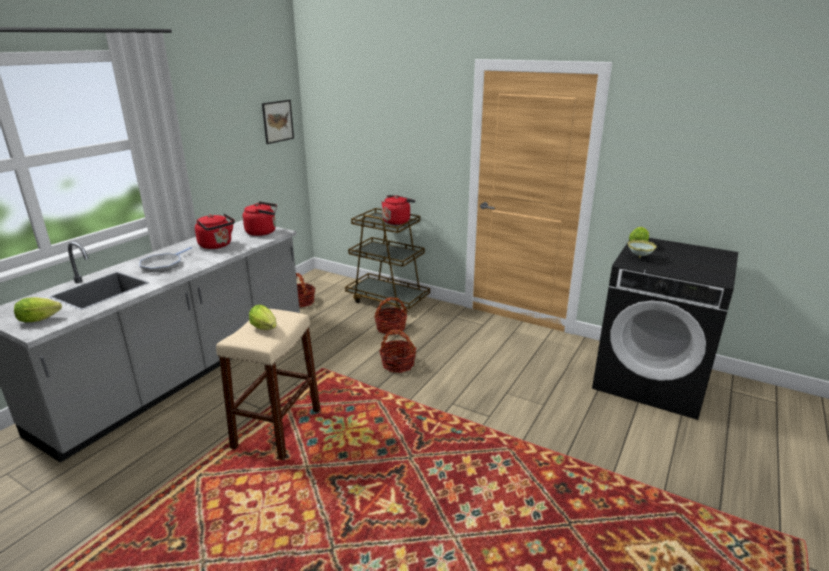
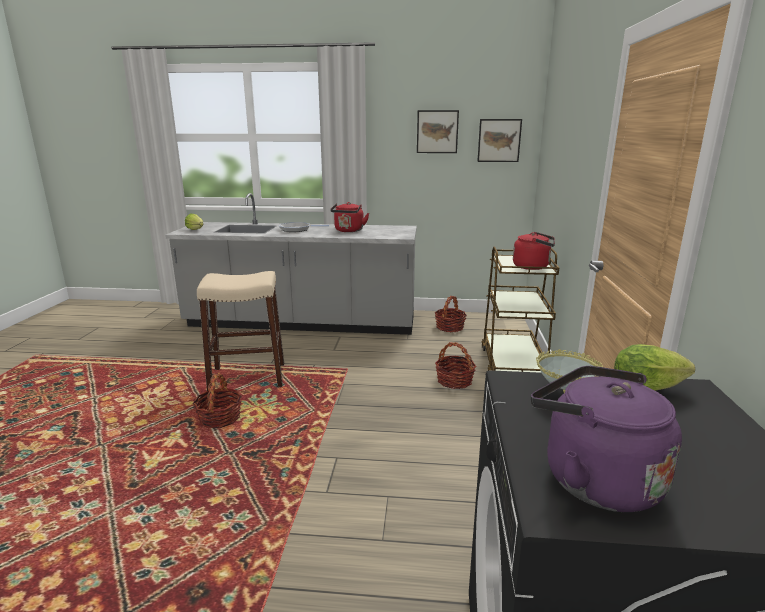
camera: 65 degrees right, 5 degrees down
(231, 120) = (437, 131): none -> picture
(263, 232) = (395, 233): red kettle -> none
(265, 329) = (236, 279): lettuce -> none
(398, 364) = (387, 404): basket -> basket (220, 418)
(702, 271) = (593, 478): none -> purple kettle

